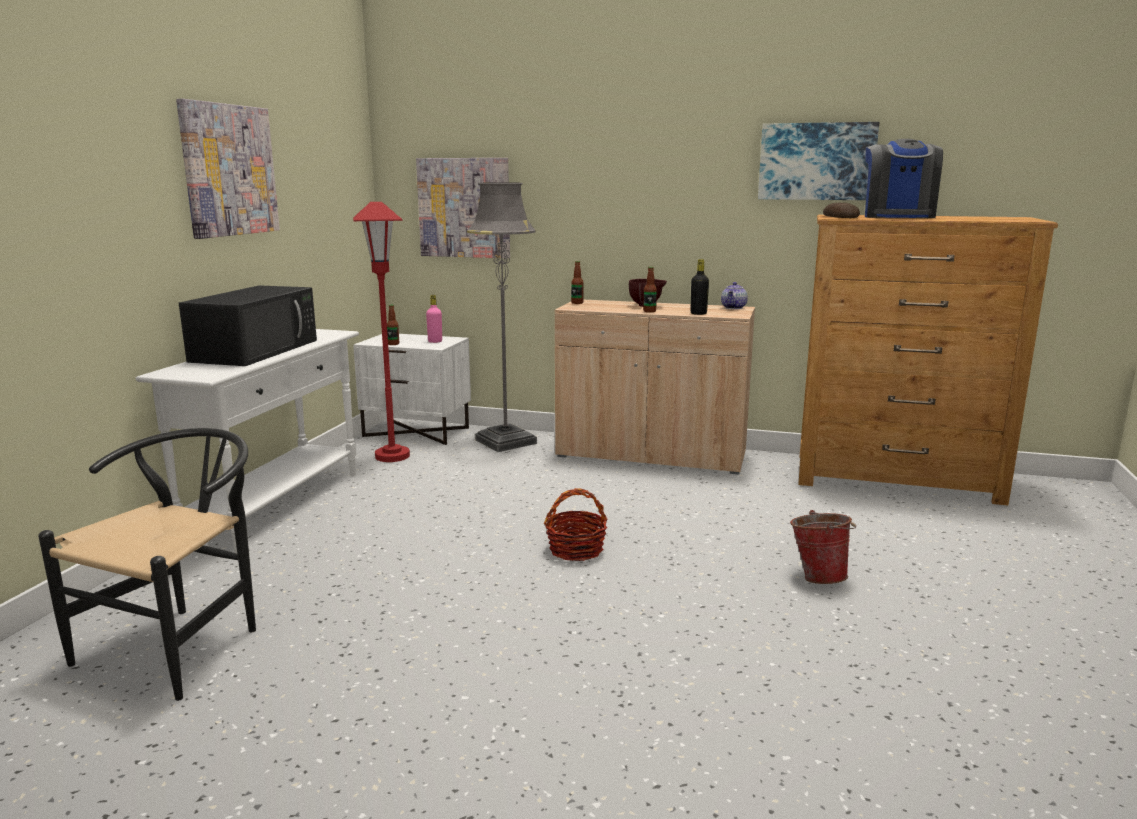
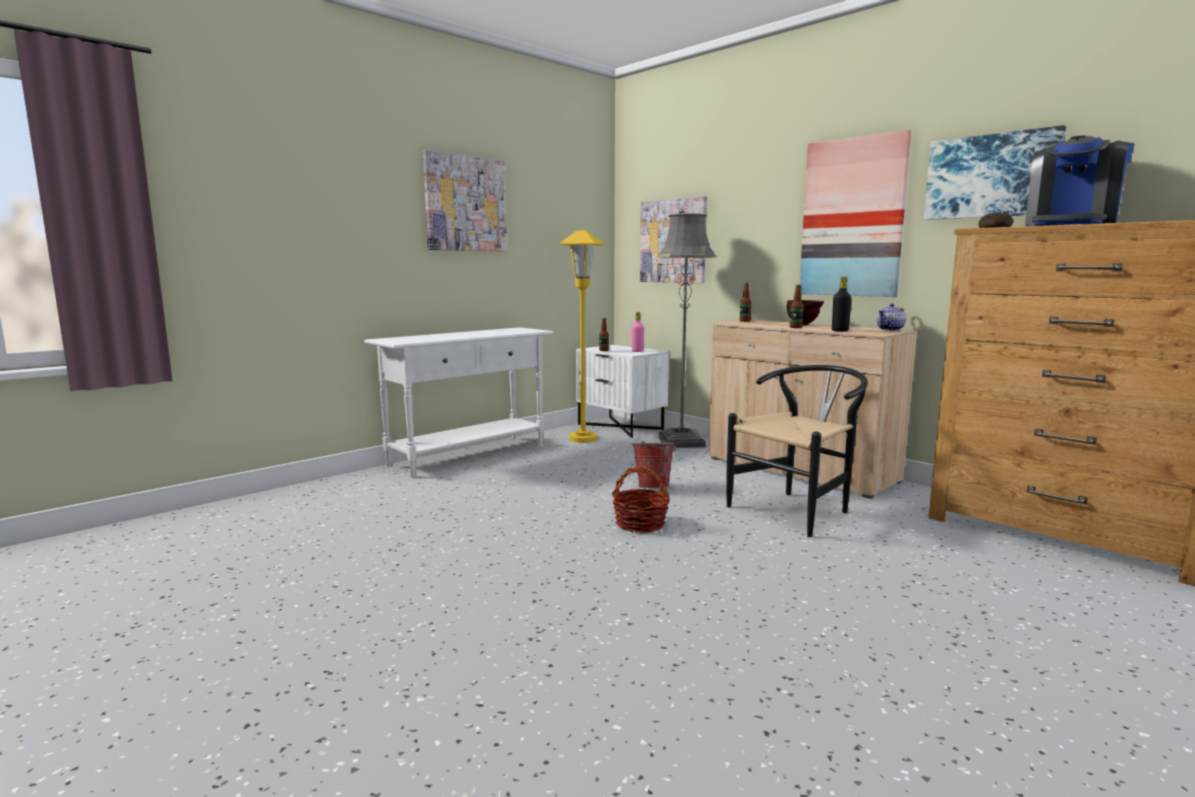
camera: 30 degrees right, 5 degrees down
(182, 643) = (316, 519): black chair -> black chair (797, 509)
(256, 350) = (462, 334): black microwave -> none
(392, 456) = (583, 439): red floor lamp -> yellow floor lamp
(683, 193) = (852, 218): none -> picture
(818, 576) = (848, 595): bucket -> bucket (654, 487)

